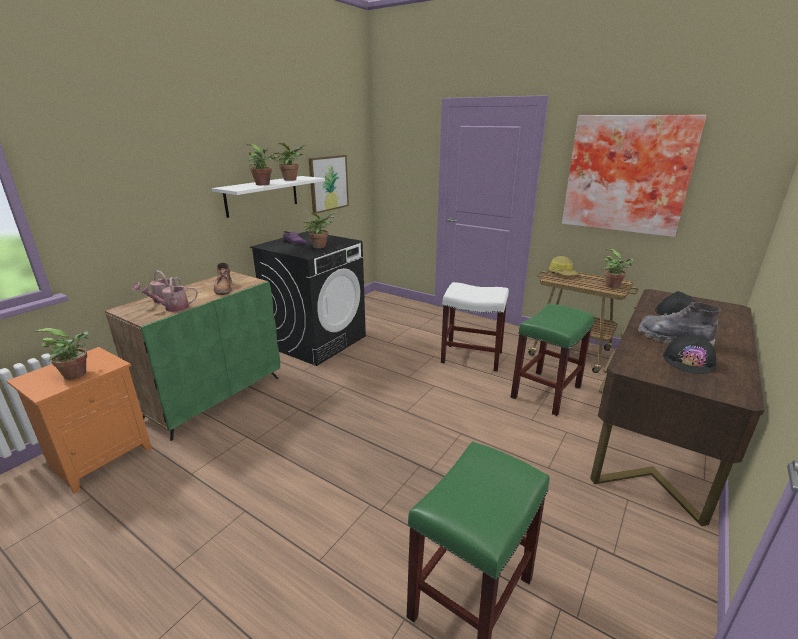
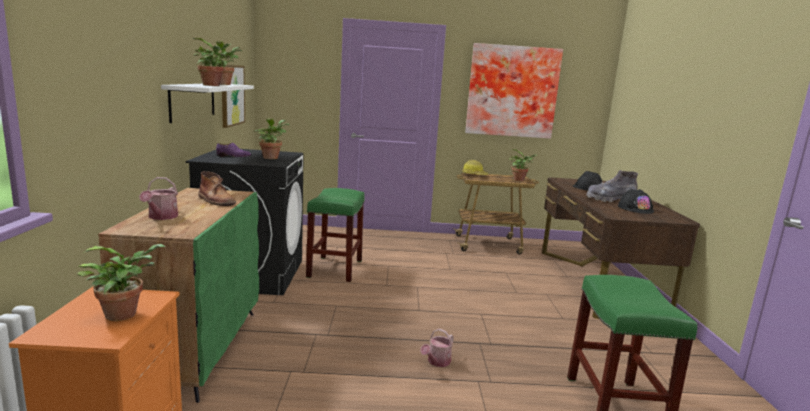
camera: 35 degrees left, 10 degrees down
(173, 308) = (195, 221): watering can -> watering can (437, 362)
(472, 357) = (422, 261): white stool -> none
(546, 392) = (503, 273): green stool -> green stool (335, 268)

